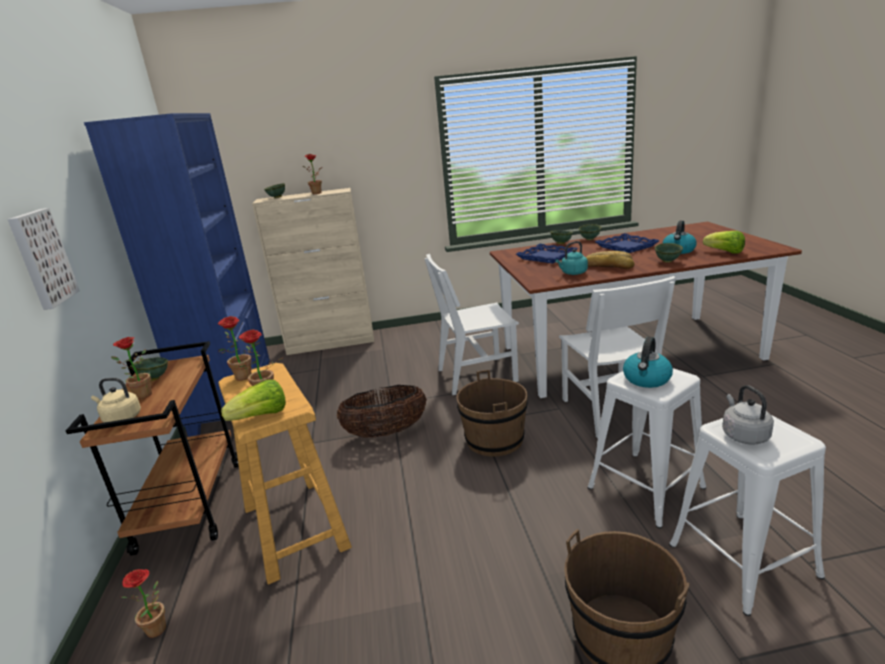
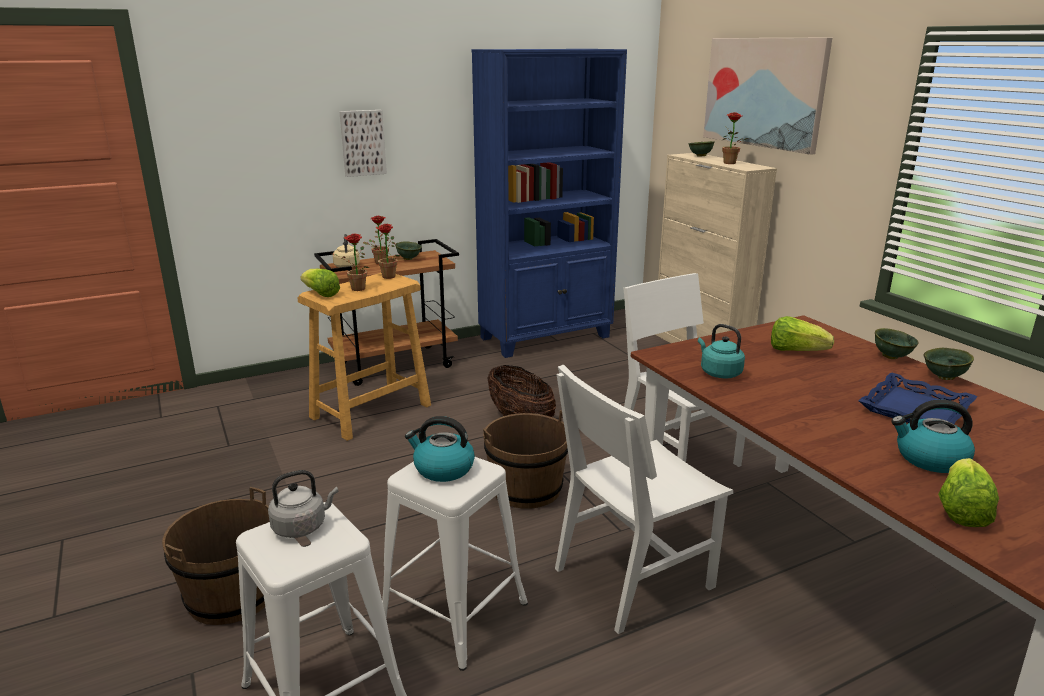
camera: 70 degrees right, 0 degrees up
(160, 630) = (273, 393): potted plant -> none
(313, 137) = (764, 92): none -> picture
(546, 257) = (795, 351): blue tray -> lettuce
(608, 266) = (773, 396): bread -> none
(668, 261) = (840, 446): green bowl -> none

